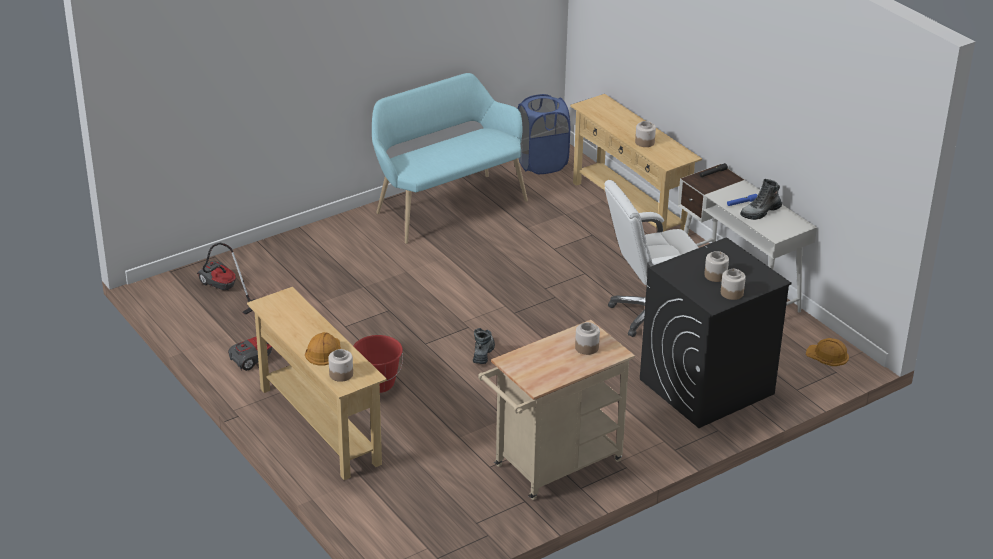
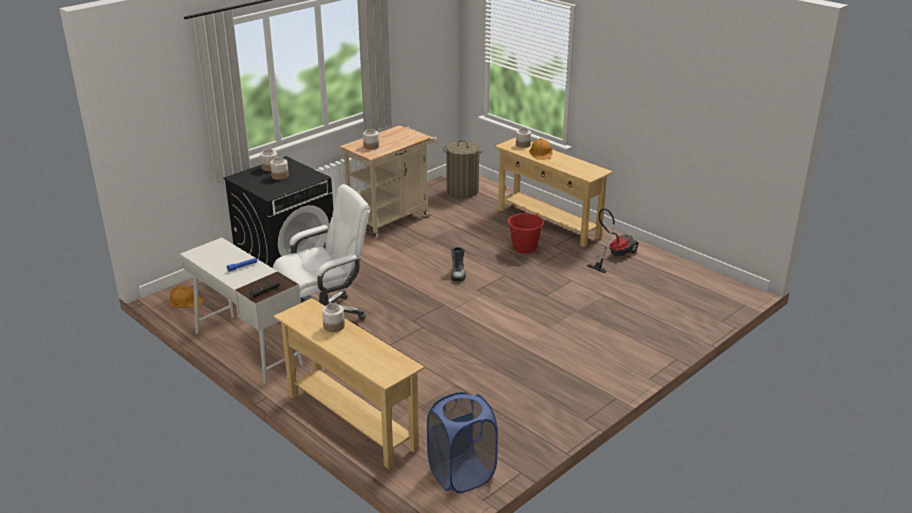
camera: 170 degrees right, 5 degrees down
(224, 290) = (686, 295): vacuum cleaner -> none
(421, 518) = (462, 191): none -> laundry basket
(446, 205) = (546, 401): turquoise bench -> none
(760, 212) = (227, 260): boot -> none

